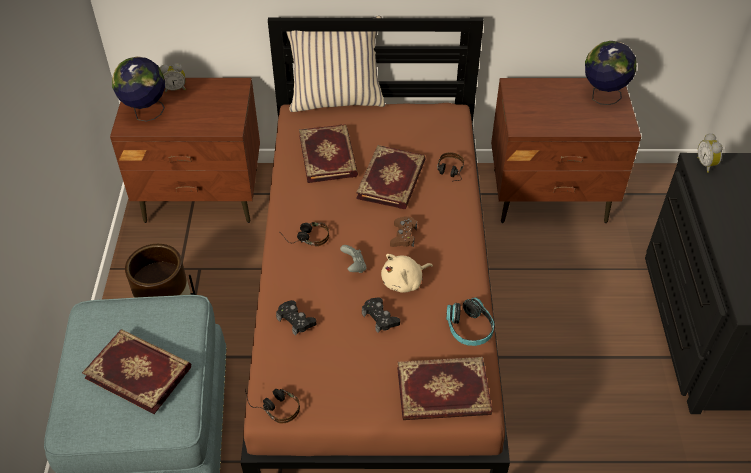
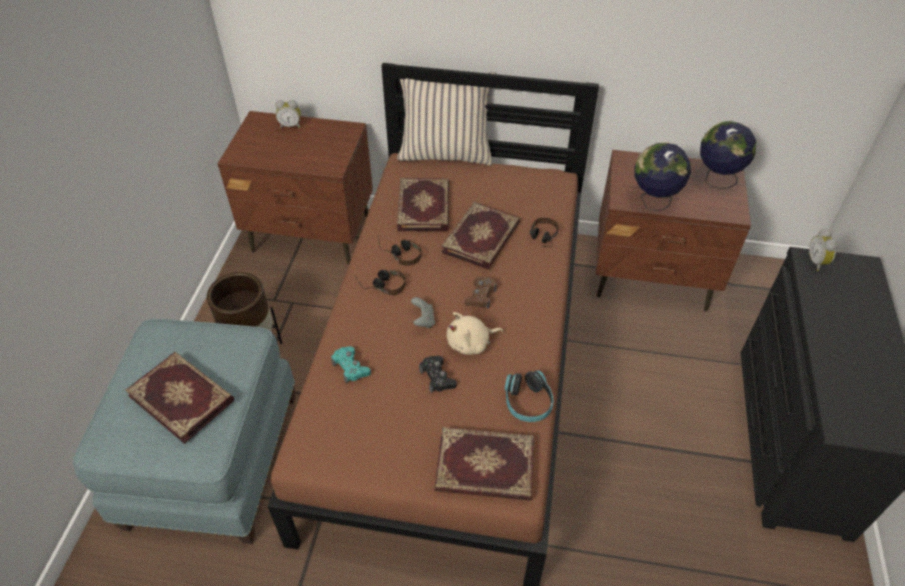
camera: 10 degrees right, 0 degrees up
(146, 113) = (257, 145): globe -> globe (653, 202)
(273, 405) = (306, 453): headphones -> headphones (400, 253)
(296, 320) = (351, 368): black game controller -> turquoise game controller

